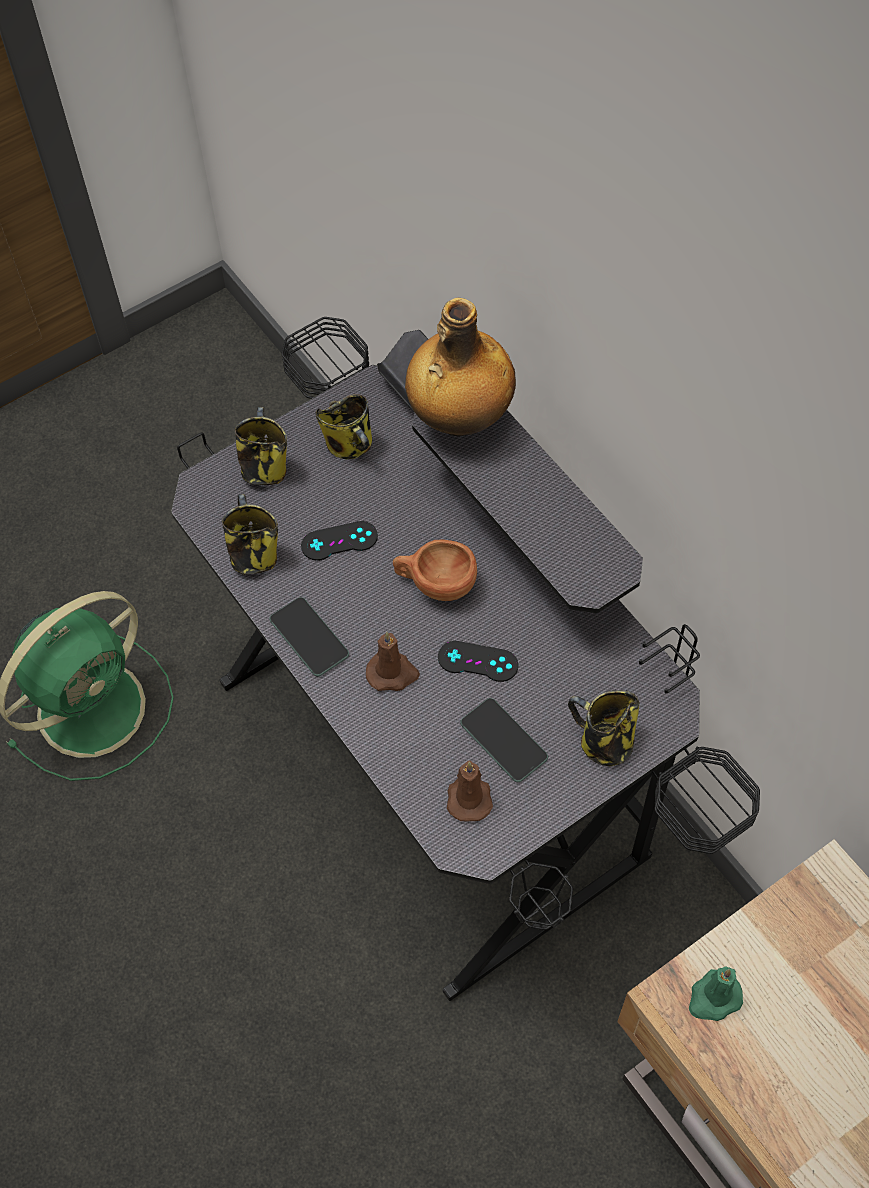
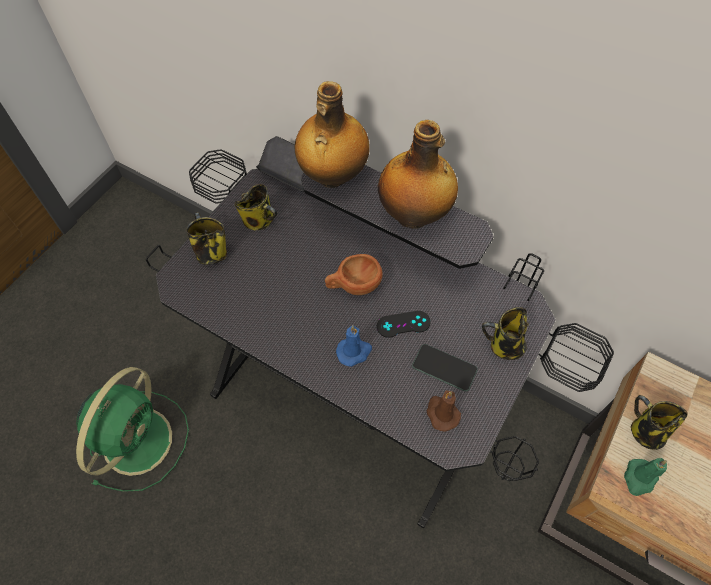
camera: 25 degrees left, 0 degrees up
(253, 554) = (228, 309): mug -> mug (645, 430)
(309, 637) = (289, 349): phone -> none
(339, 541) = (280, 281): black game controller -> none
(393, 673) = (354, 351): brown candle -> blue candle
(544, 513) = (414, 215): none -> bottle

